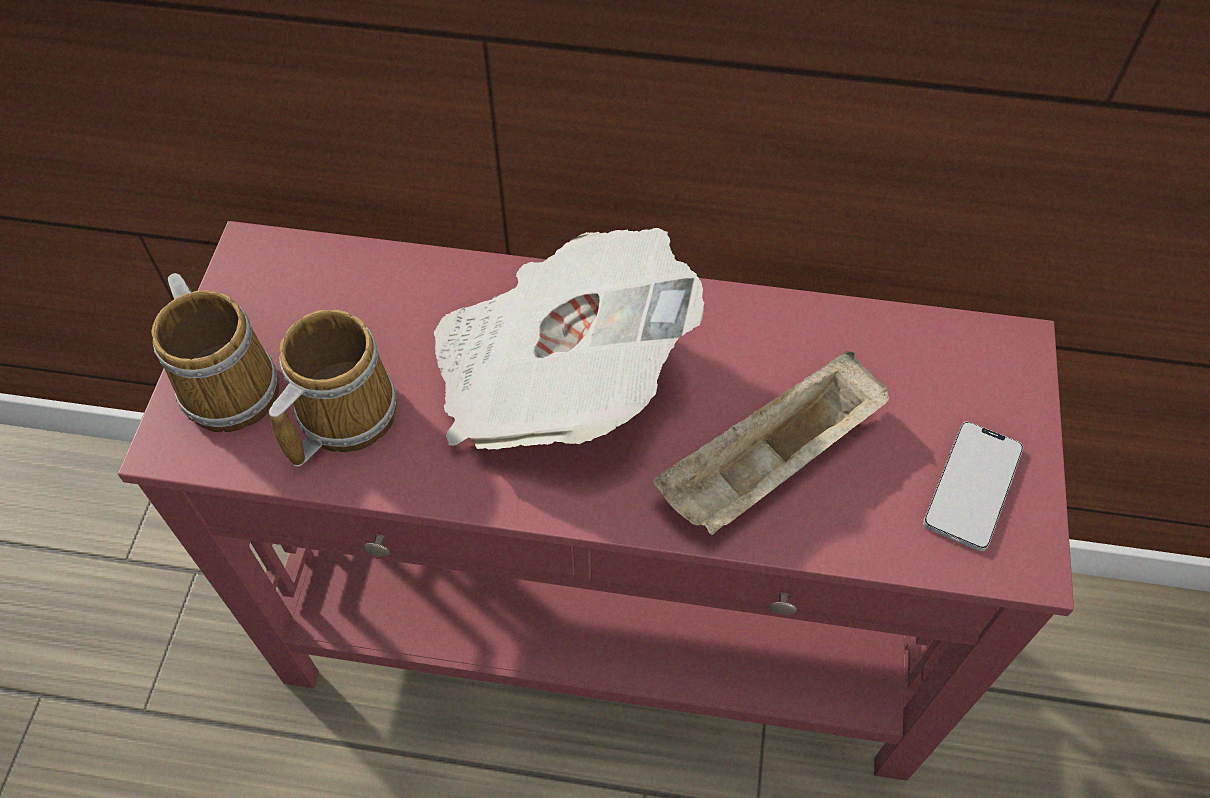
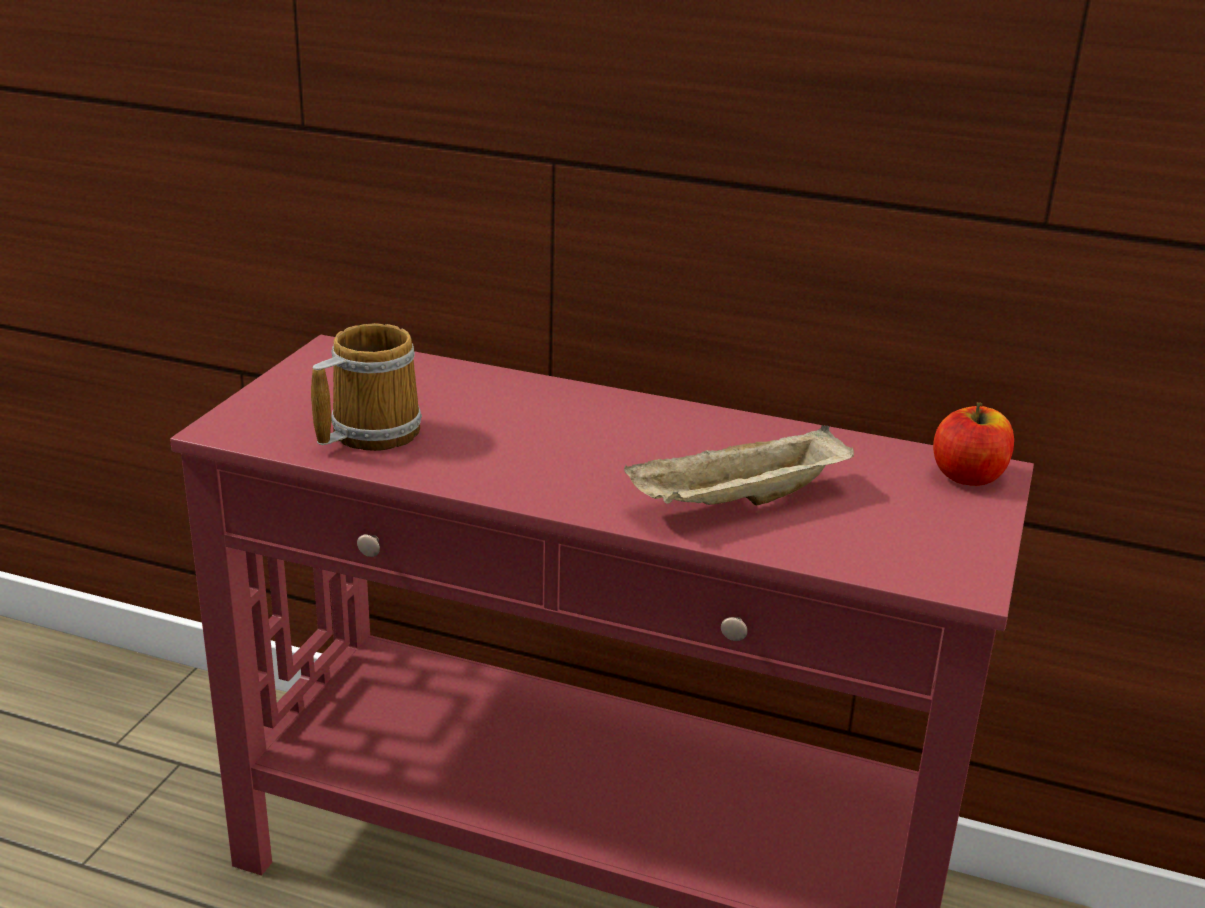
camera: 10 degrees right, 30 degrees down
(231, 384) = (285, 407): mug -> none
(555, 377) = (562, 436): newspaper -> none
(972, 486) = (927, 537): phone -> none
(993, 362) = (968, 476): none -> apple

